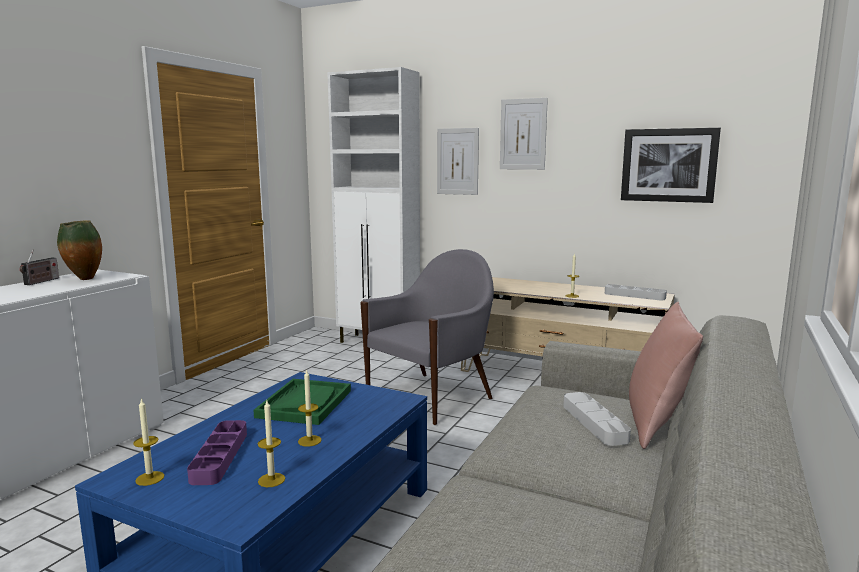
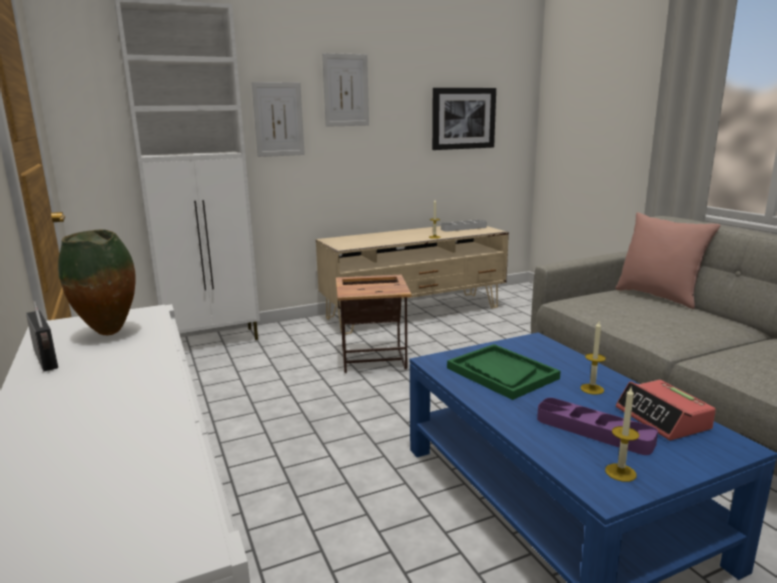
camera: 50 degrees left, 5 degrees up
(271, 480) = (663, 419): candle -> alarm clock
(431, 397) = (375, 361): grey armchair -> side table
(594, 422) = (649, 306): grey tray -> none

